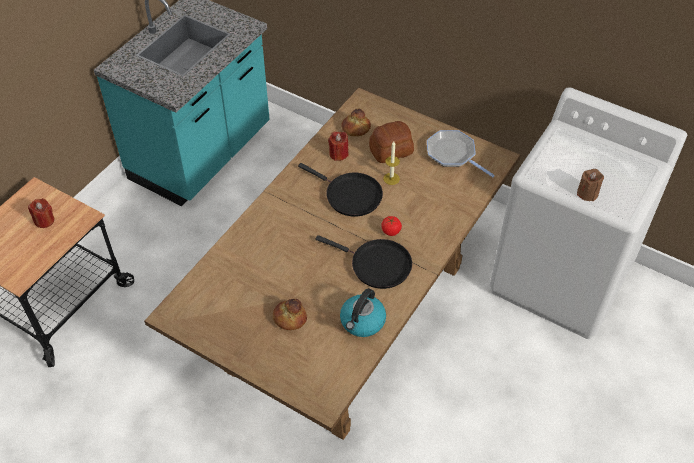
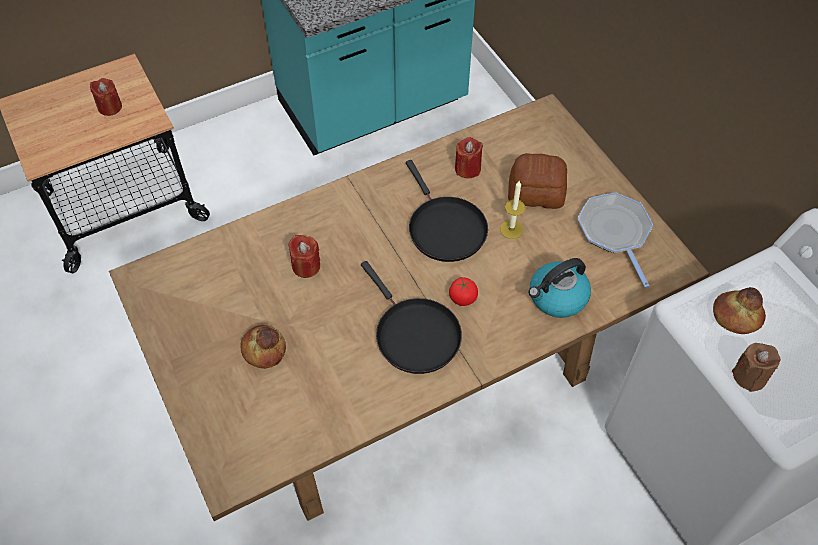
camera: 30 degrees right, 5 degrees up
(279, 257) = (306, 266): none -> red candle
(355, 129) = (511, 145): bread -> bread (736, 316)
(362, 322) = (344, 400): kettle -> kettle (557, 297)

